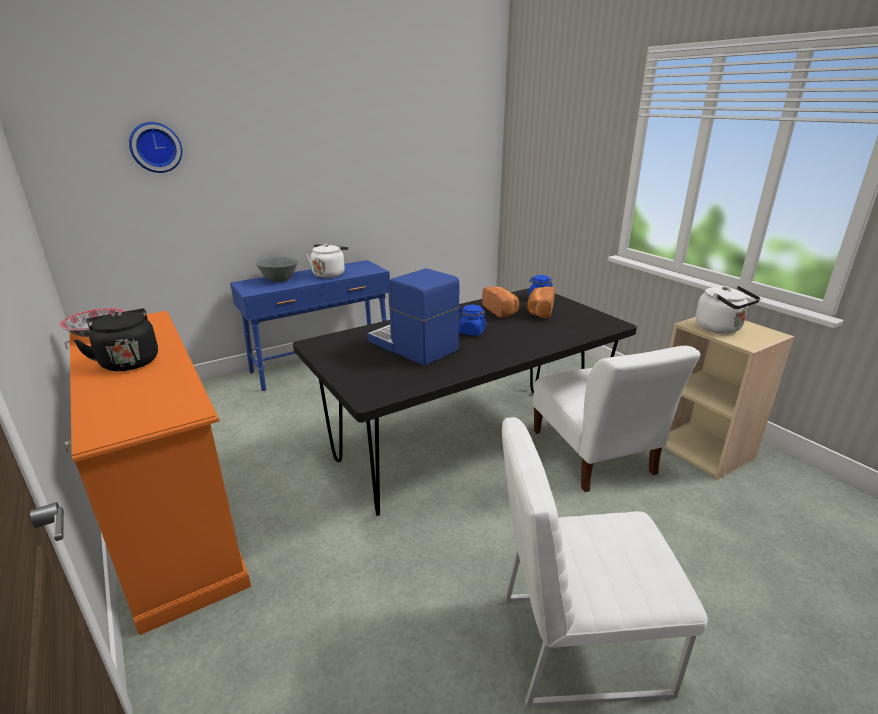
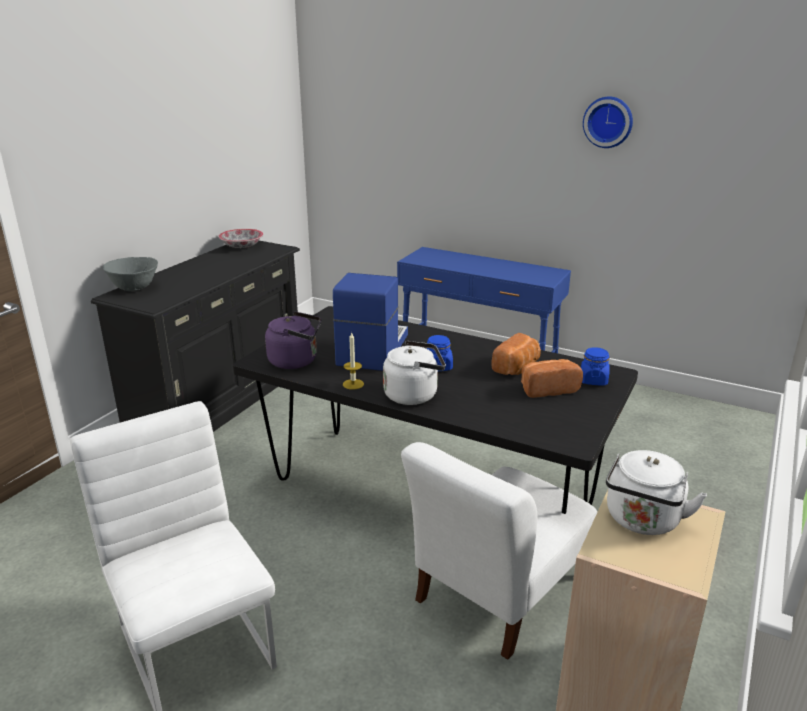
camera: 60 degrees right, 0 degrees up
(128, 361) = (207, 268): black kettle -> none
(155, 147) = (388, 110): wall clock -> wall clock (608, 122)
(174, 519) = (220, 399): orange cabinet -> black cabinet
(279, 280) = (452, 258): grey bowl -> grey bowl (134, 288)
(329, 274) = (499, 269): white kettle -> white kettle (414, 395)
(393, 380) = (296, 361): none -> purple kettle
(467, 367) = (353, 384): none -> candle

